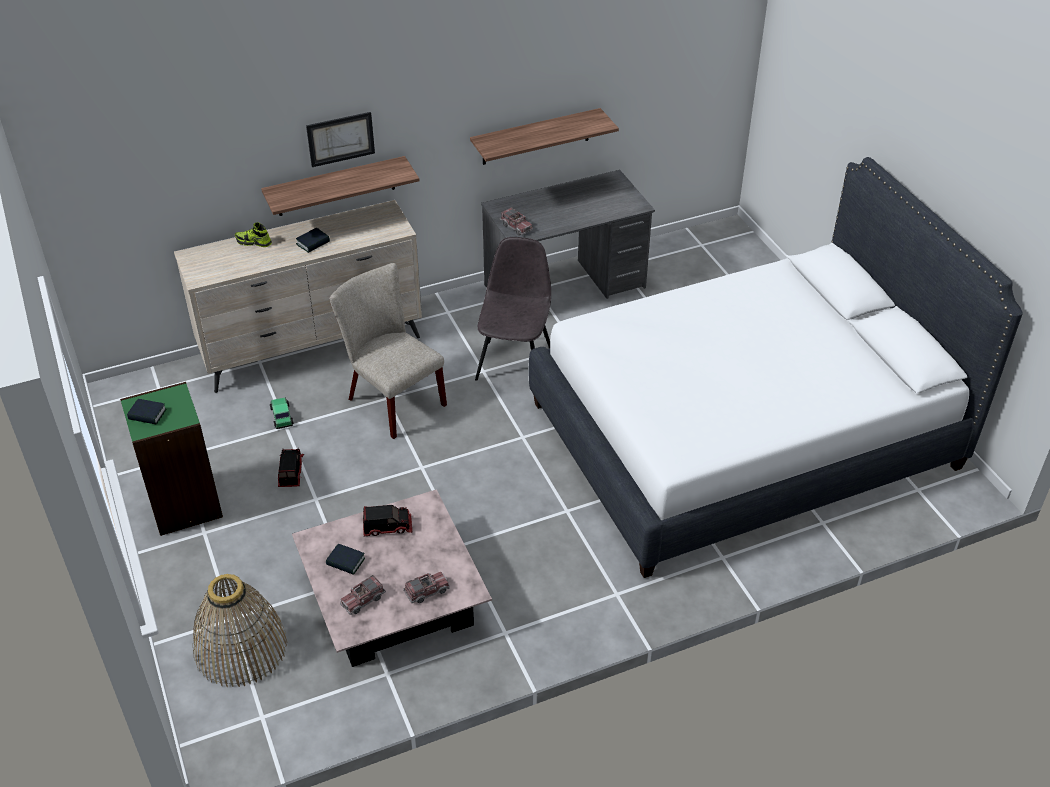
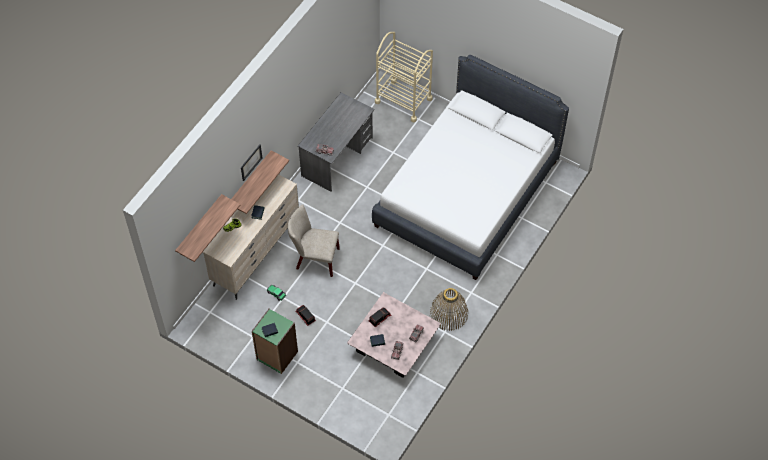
camera: 35 degrees left, 15 degrees up
(240, 648) = (356, 396): basket -> basket (448, 313)
(515, 363) = (349, 210): grey chair -> none
(536, 137) = (311, 104): shelf -> shelf (199, 226)
(743, 264) = (403, 100): none -> beige cart

